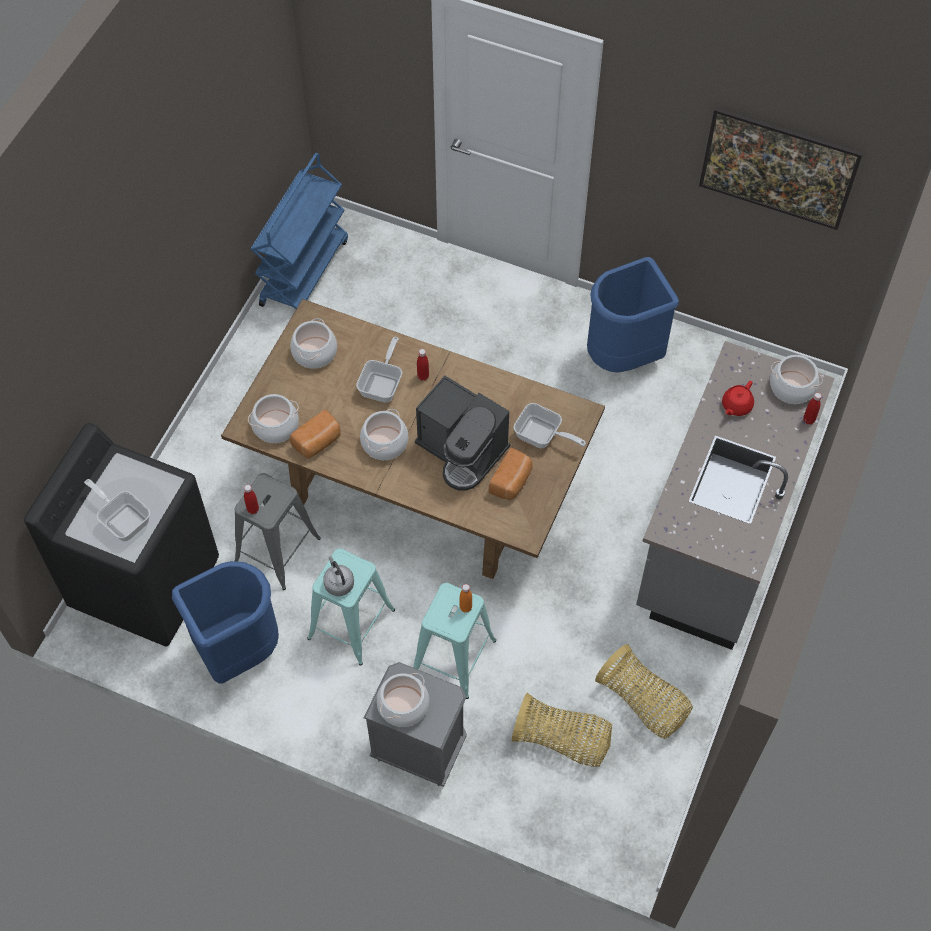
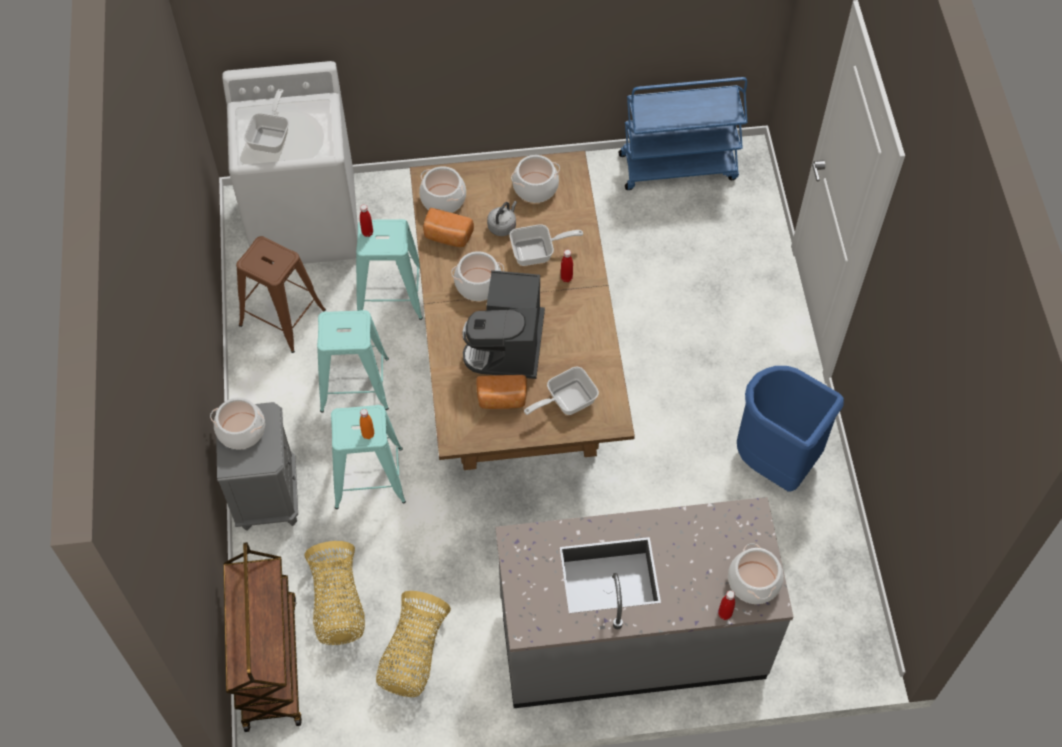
camera: 60 degrees right, 0 degrees up
(146, 582) = (306, 222): black washing machine -> white washing machine
(238, 651) = (282, 317): blue trash can -> brown stool
(277, 550) = (390, 295): grey stool -> turquoise stool
(338, 583) = (335, 329): grey kettle -> grey kettle (503, 226)
(542, 436) = (566, 401): frying pan -> frying pan turned 60 degrees clockwise
(586, 823) = (269, 662): none -> brown cart
(736, 406) = (696, 540): red teapot -> none
(773, 187) = (926, 423): picture -> none

